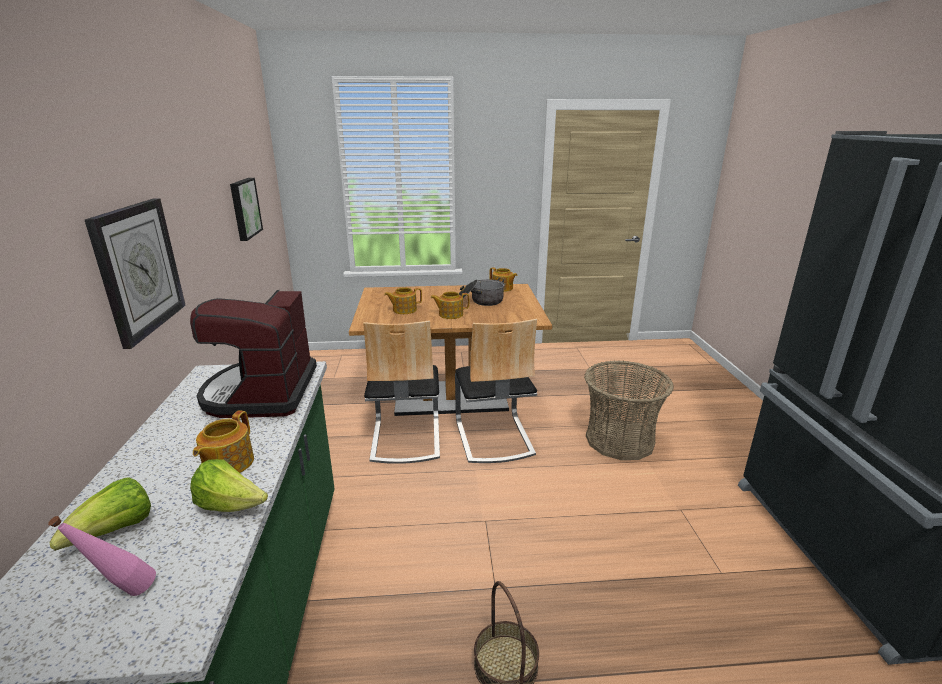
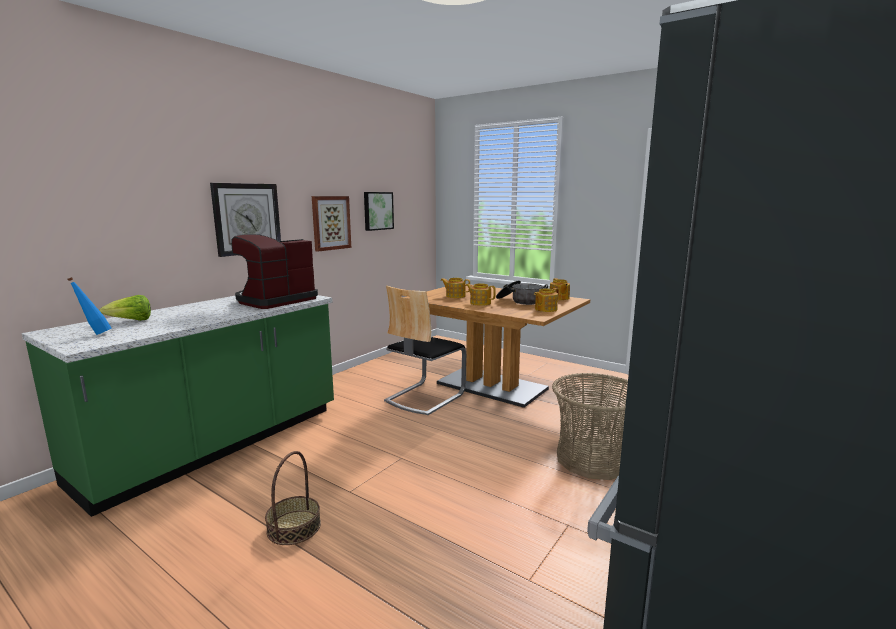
camera: 40 degrees right, 10 degrees down
(124, 596) = (95, 334): pink bottle -> blue bottle
(213, 241) = (330, 223): none -> picture
(227, 464) = (204, 315): teapot -> teapot (545, 309)
(231, 506) = (173, 325): lettuce -> none
(493, 437) = (484, 418): chair -> none

